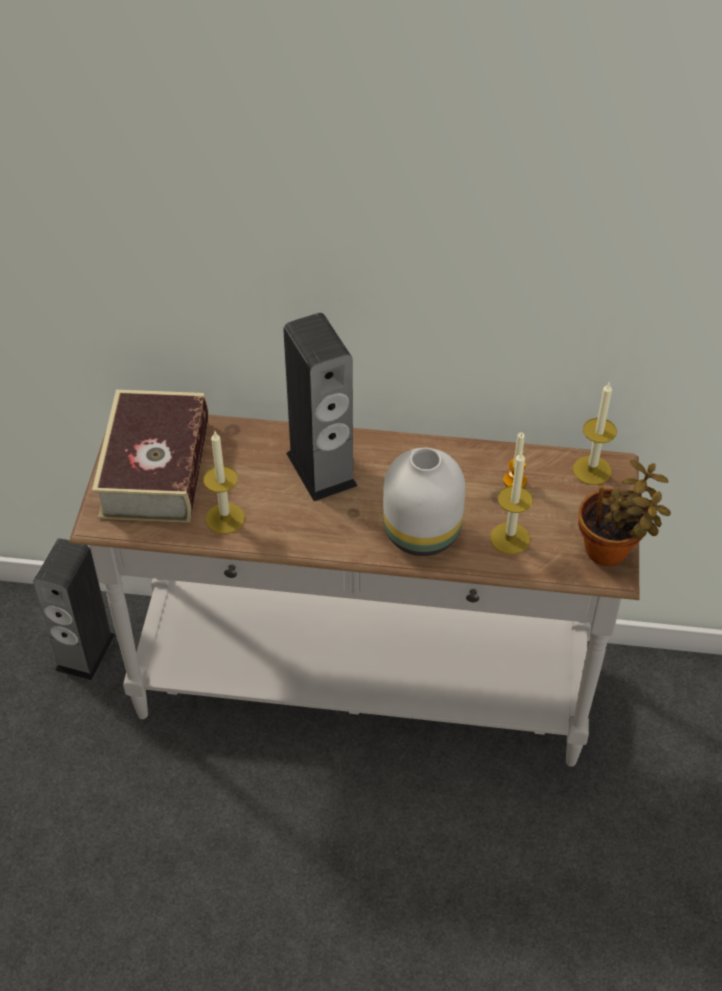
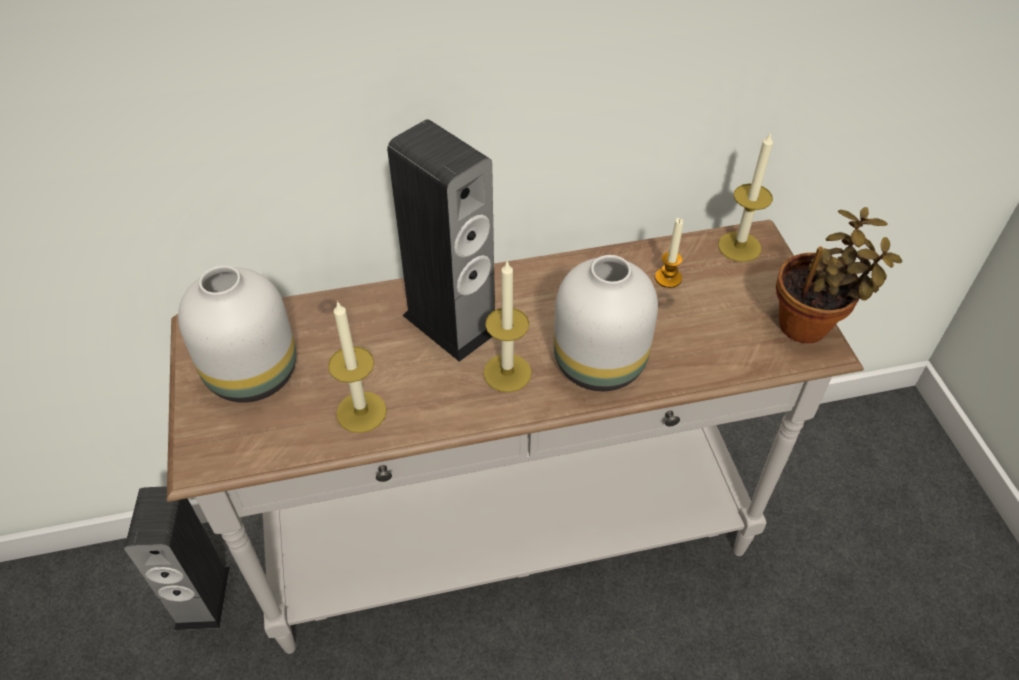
camera: 20 degrees left, 0 degrees up
(155, 469) = (251, 375): book -> white vase
(510, 538) = (697, 341): candle -> candle (507, 372)

